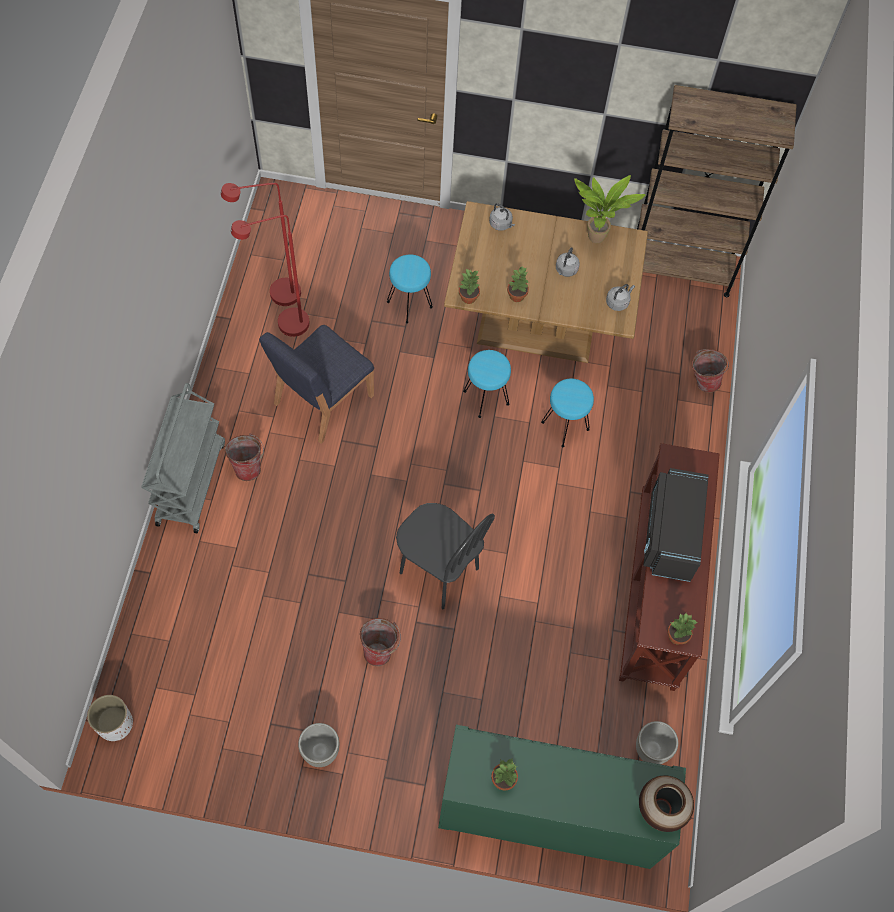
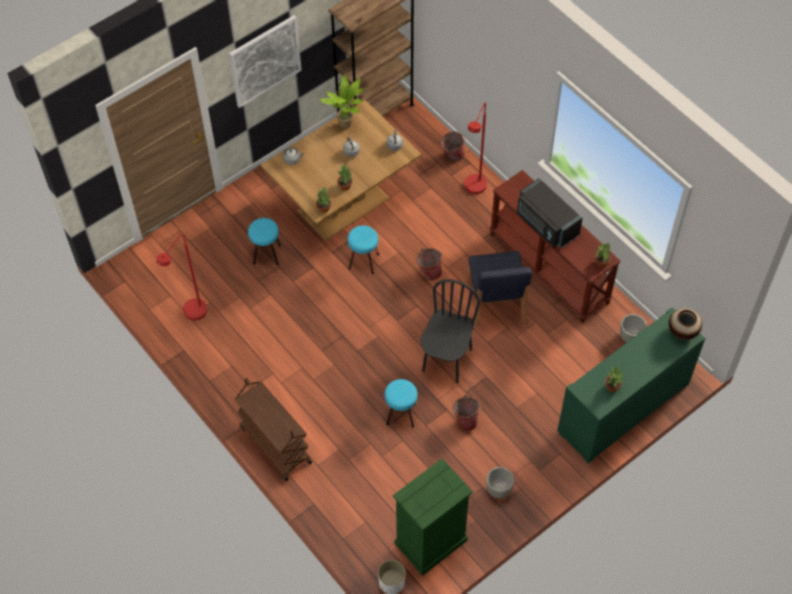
camera: 45 degrees left, 5 degrees down
(190, 482) = (274, 445): grey cart -> brown cart
(196, 727) = (430, 542): none -> green dresser
(248, 466) = (293, 408): bucket -> bucket (429, 272)
(285, 327) = (218, 326): red floor lamp -> red floor lamp (474, 190)
(322, 400) = (286, 341): blue chair -> blue chair (495, 302)
(438, 571) = (446, 360): black chair -> black chair turned 60 degrees counterclockwise
(558, 88) = (265, 61): none -> picture
(564, 426) = (417, 238): turquoise stool -> turquoise stool (401, 415)

